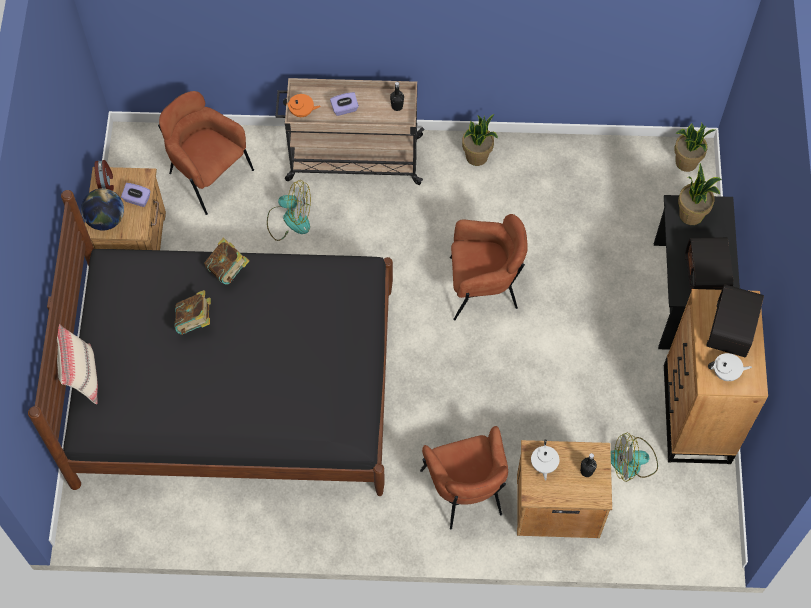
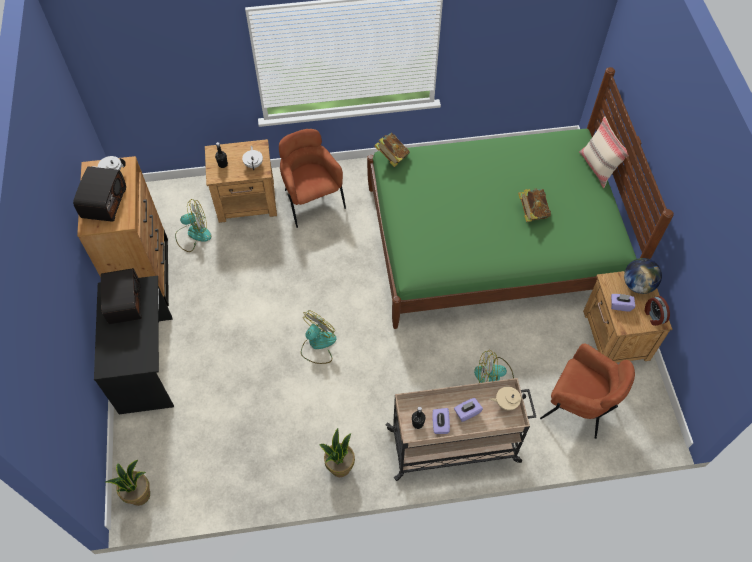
camera: 170 degrees right, 5 degrees down
(228, 269) = (521, 254): book -> book (392, 157)
(236, 386) = (492, 242): black bed -> green bed
(302, 112) = (506, 402): orange teapot -> beige teapot
(375, 102) = (440, 424): none -> purple tissue box
(483, 287) = (318, 345): brown armchair -> fan
(691, 215) = (133, 355): potted plant -> none

